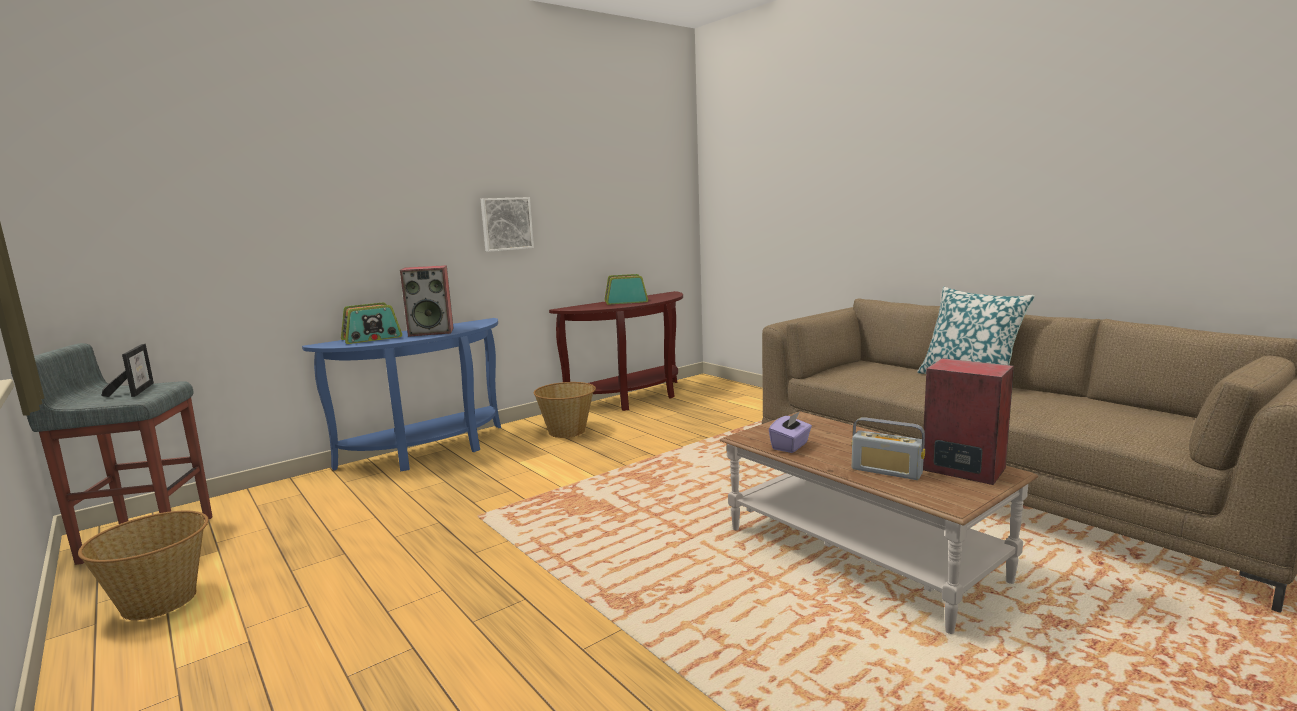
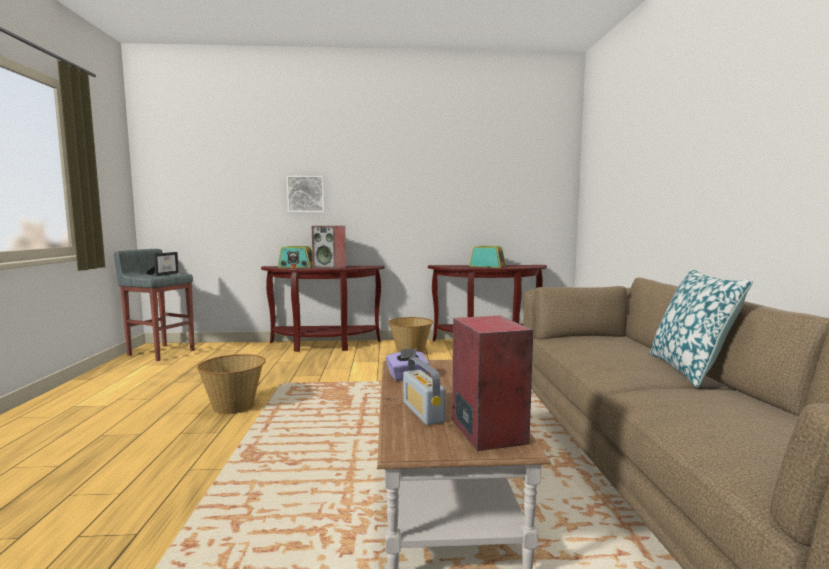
camera: 35 degrees right, 5 degrees down
(161, 600) = (119, 378): basket -> basket (234, 406)
(429, 452) = (323, 345): blue console table -> brown console table
(506, 224) = (400, 202): picture -> picture (306, 194)

